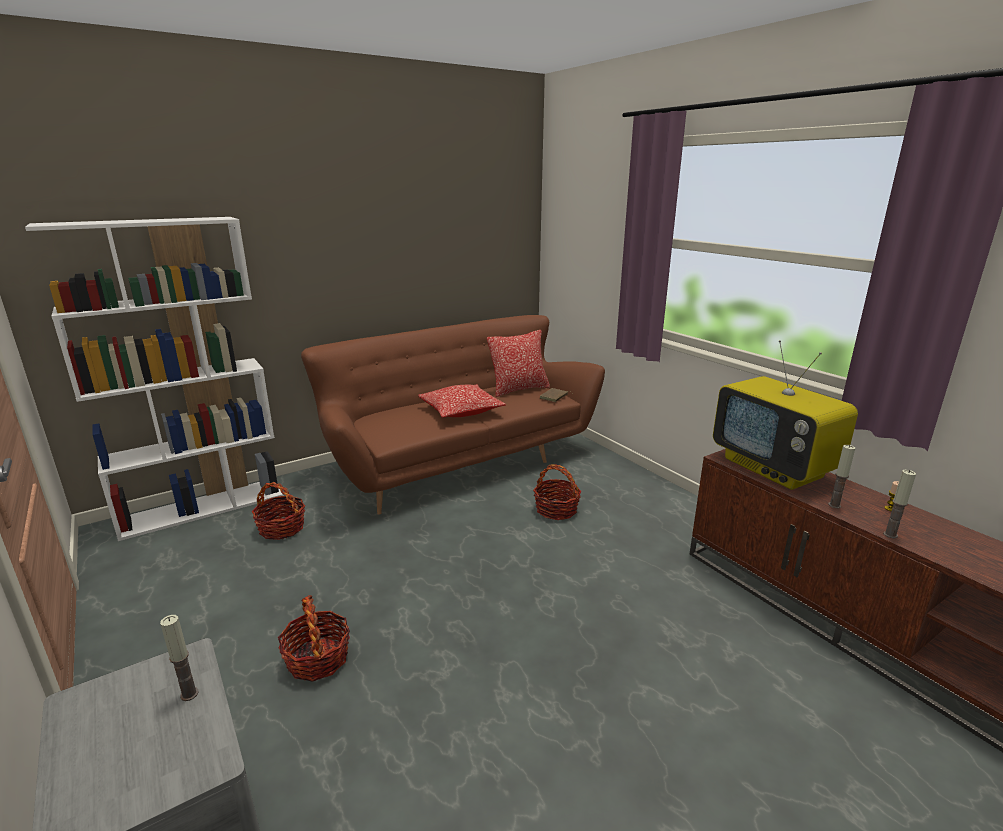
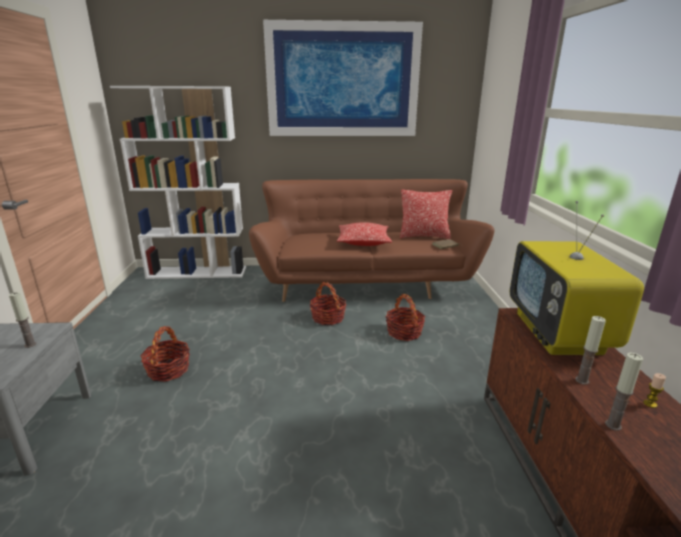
camera: 30 degrees right, 0 degrees up
(281, 528) = (223, 294): basket -> basket (328, 318)
(387, 202) = (343, 81): none -> picture

